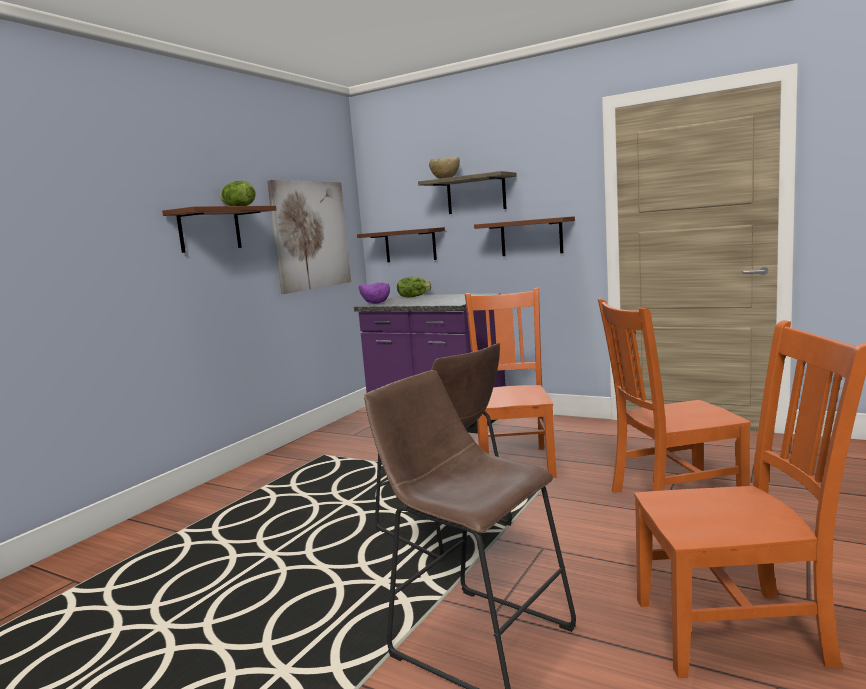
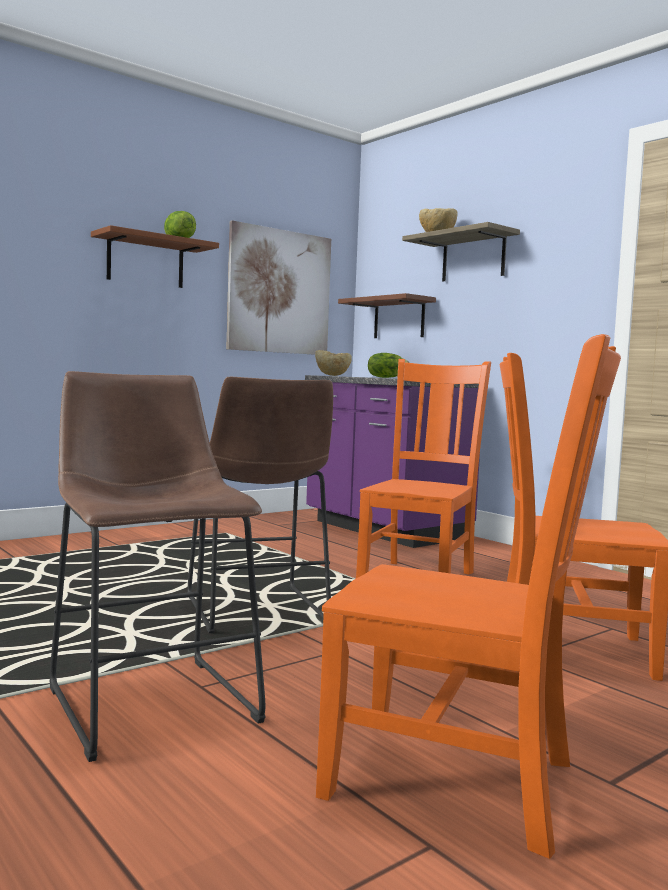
camera: 20 degrees right, 5 degrees down
(375, 303) = (332, 375): purple bowl -> beige bowl
(531, 237) = (528, 312): brown shelf -> none

